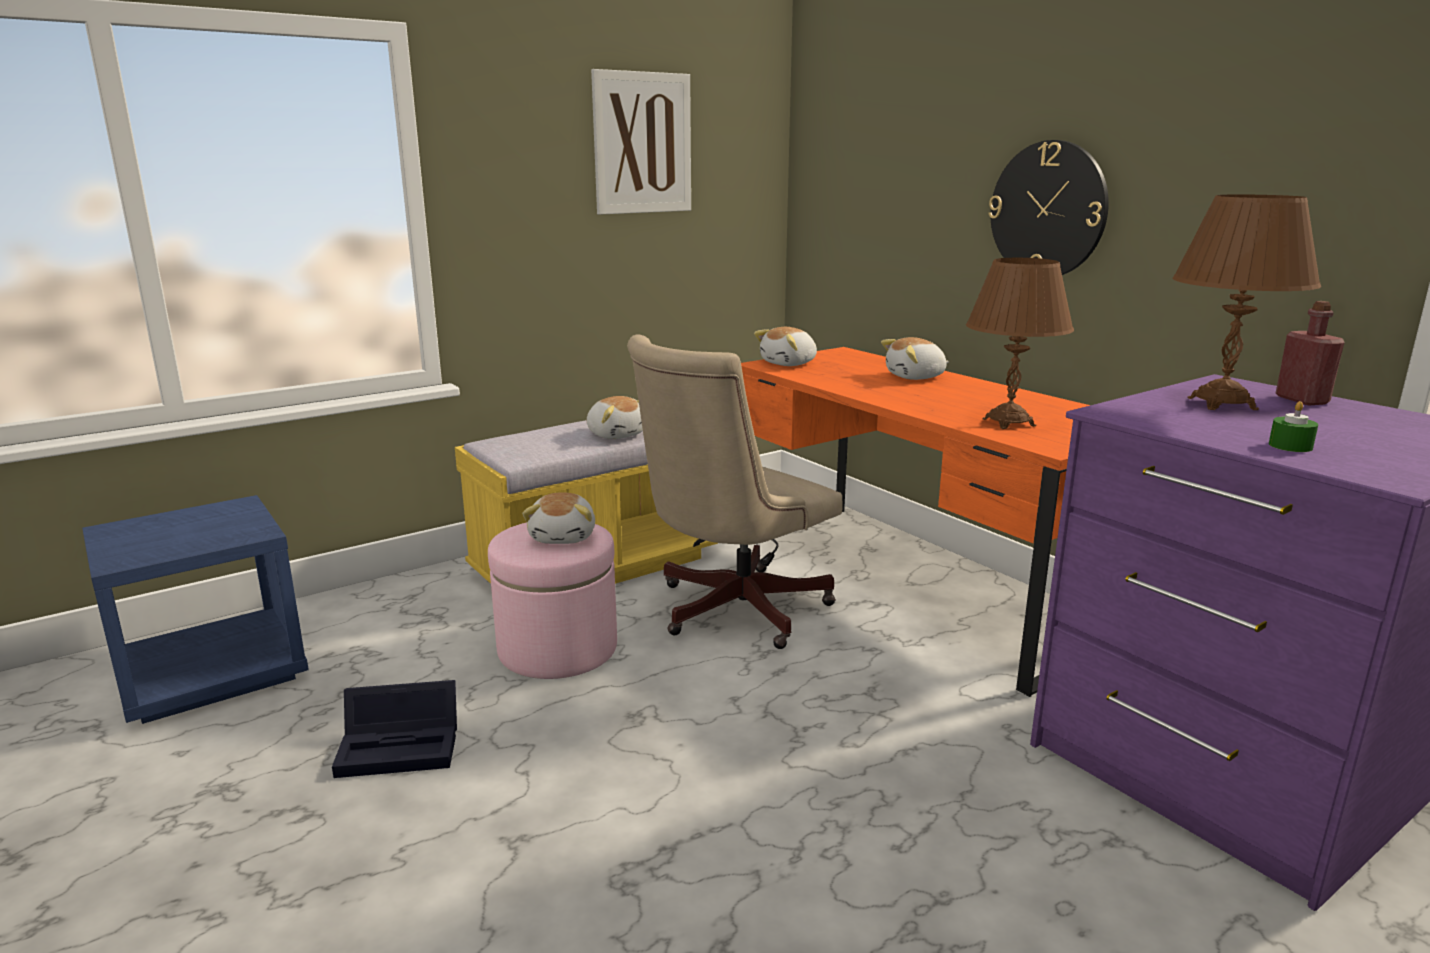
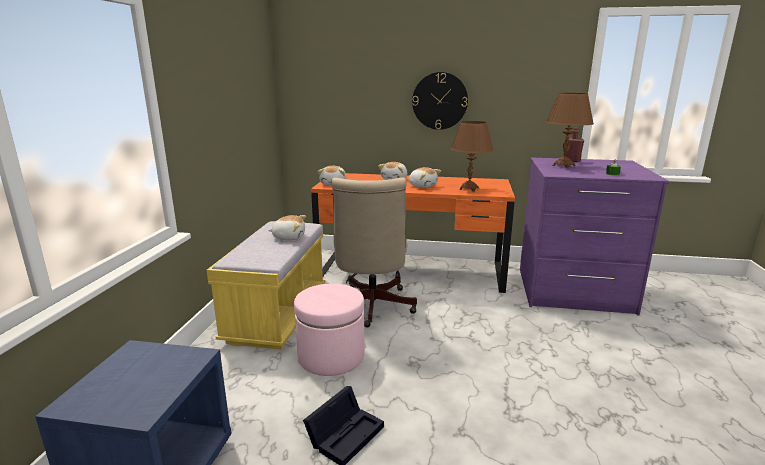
camera: 45 degrees left, 0 degrees up
(564, 537) = (335, 293): plush toy -> plush toy (422, 186)
(642, 143) = (234, 73): picture -> none

